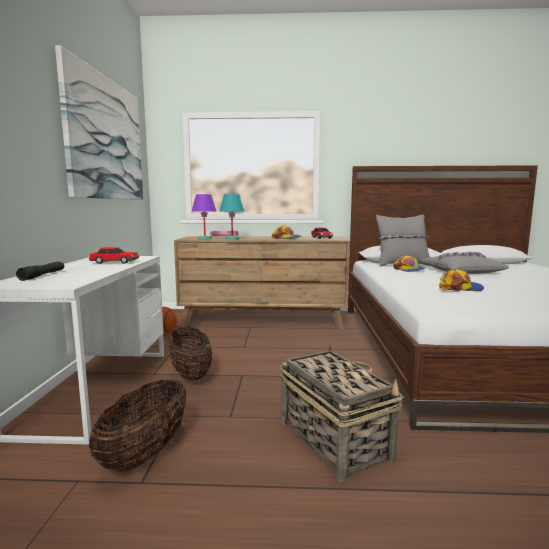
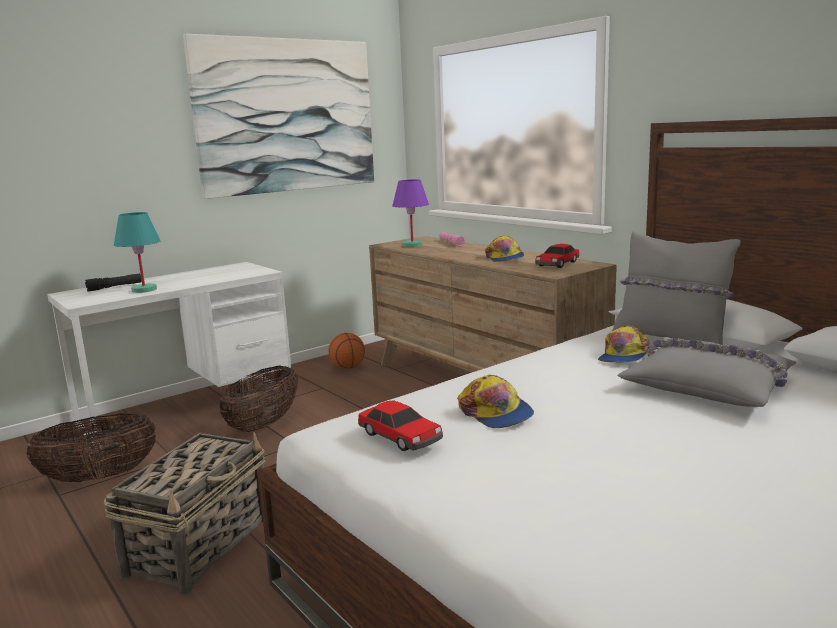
camera: 50 degrees right, 5 degrees up
(115, 262) = (213, 276): toy car -> toy car (400, 437)
(232, 238) = (435, 250): turquoise table lamp -> turquoise table lamp (145, 290)

